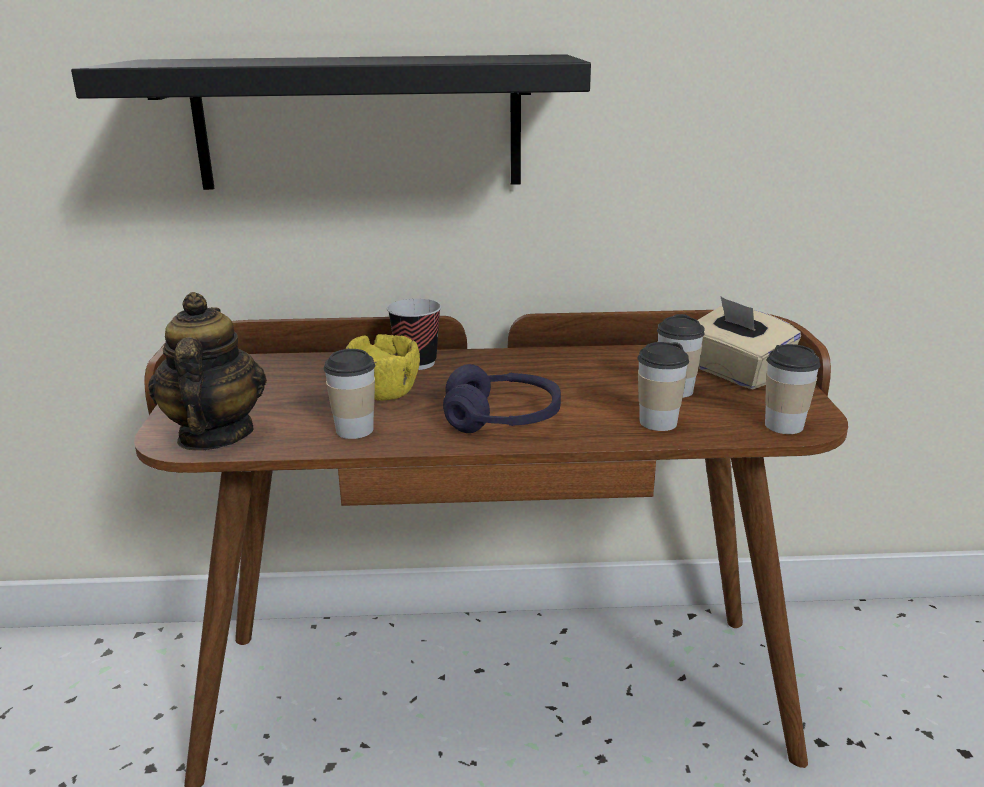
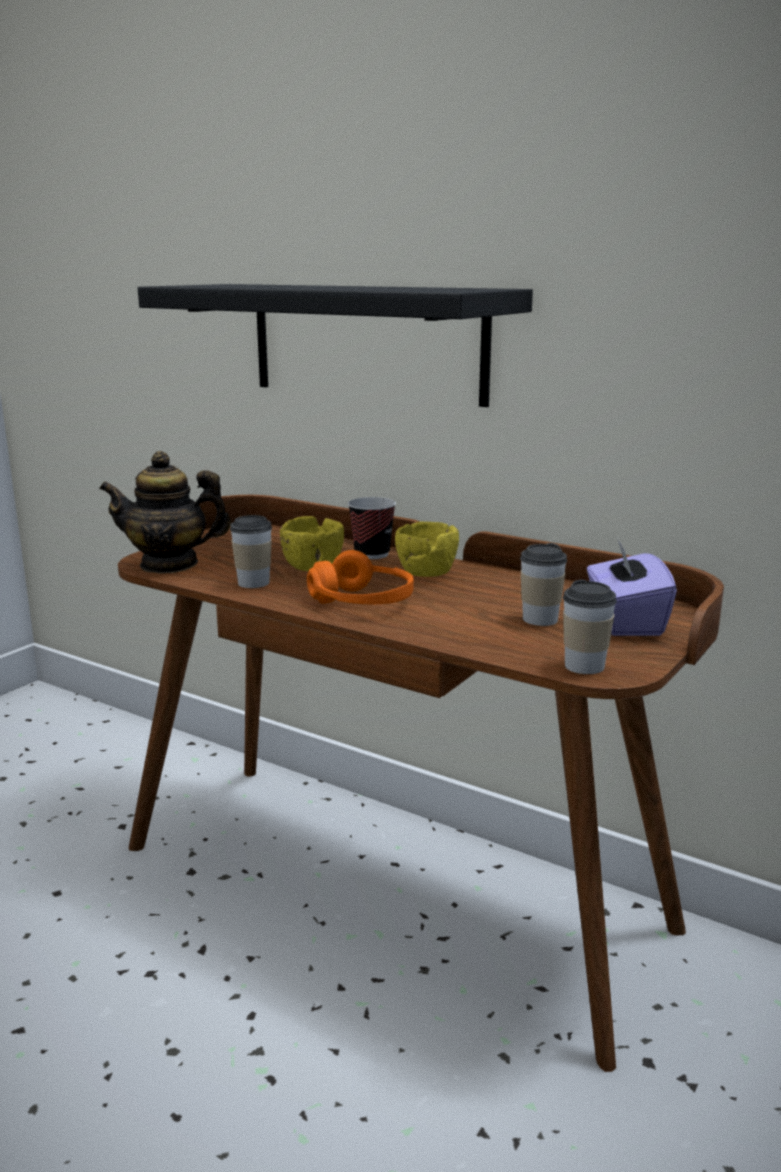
camera: 35 degrees right, 5 degrees down
(214, 435) = (169, 565): teapot -> teapot turned 120 degrees counterclockwise
(501, 369) = (427, 572): none -> yellow bowl
(502, 419) = (362, 602): purple headphones -> orange headphones
(658, 422) = (477, 635): cup -> none
(735, 373) = (624, 621): beige tissue box -> purple tissue box

